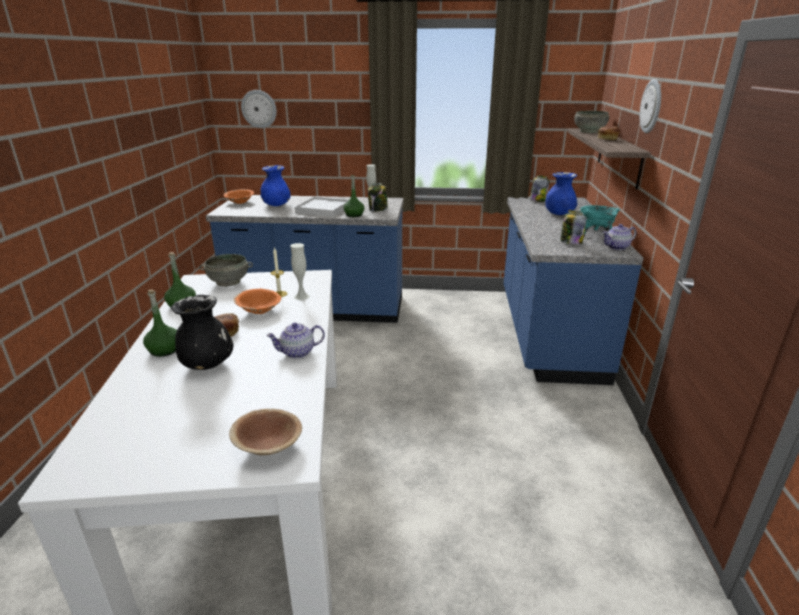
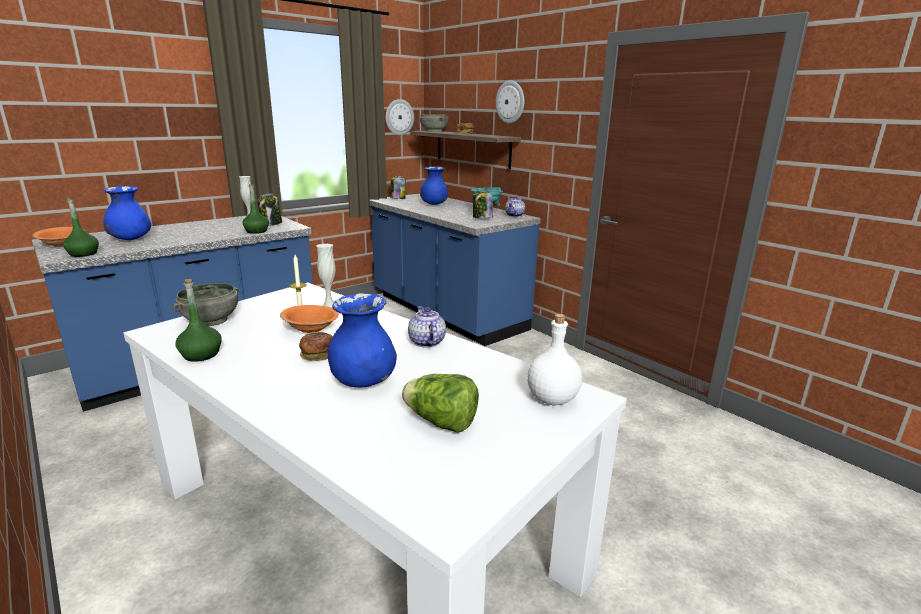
camera: 45 degrees left, 5 degrees down
(164, 350) = (284, 392): green bottle -> green bottle (83, 254)
(180, 418) = (441, 423): none -> lettuce
(207, 364) = (363, 381): black vase -> blue vase
(259, 109) = (45, 115): wall clock -> wall clock (399, 117)
(268, 445) = (551, 399): brown bowl -> white bottle
(297, 352) = (426, 342): teapot -> teapot turned 135 degrees clockwise
(323, 209) = (207, 233): white tray -> none

